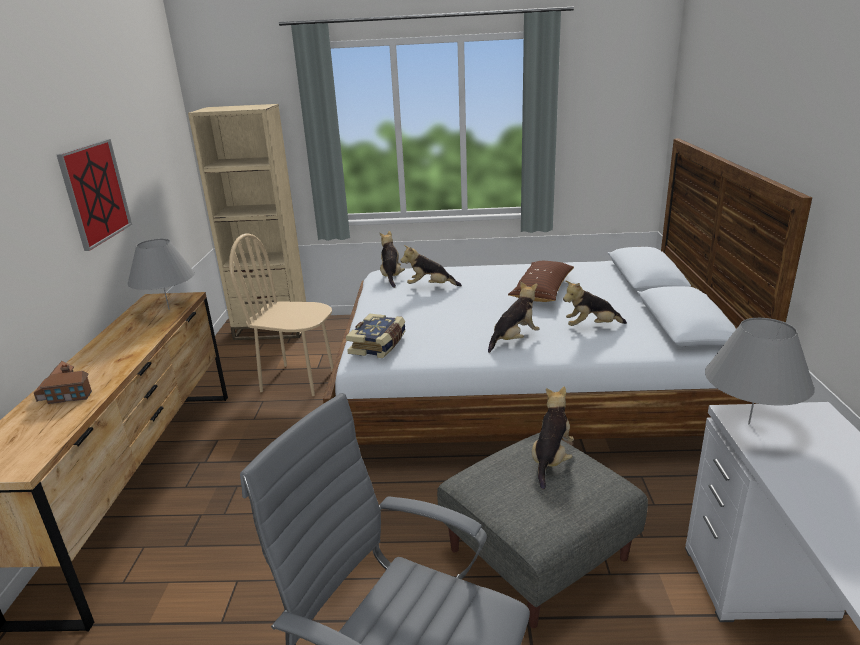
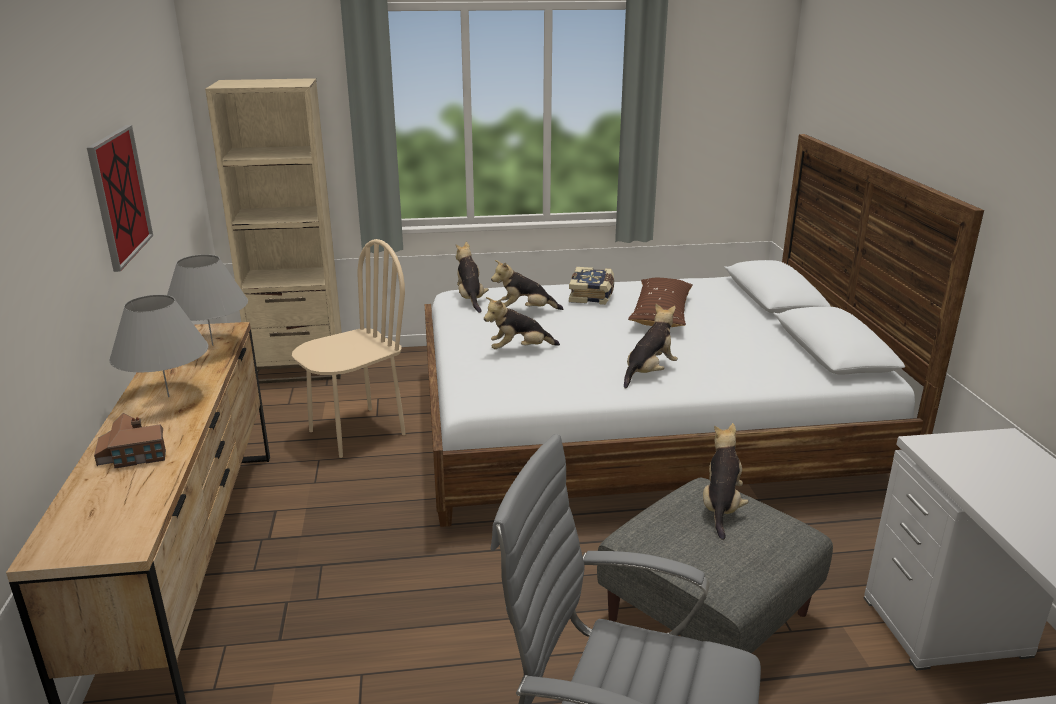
camera: 10 degrees left, 0 degrees up
(298, 380) = (357, 432): beige chair -> beige chair turned 135 degrees clockwise
(379, 345) = (490, 383): book -> book (592, 295)
(591, 327) = (732, 355): plush toy -> plush toy (519, 350)
(748, 423) = (944, 454): grey table lamp -> grey table lamp (168, 396)

